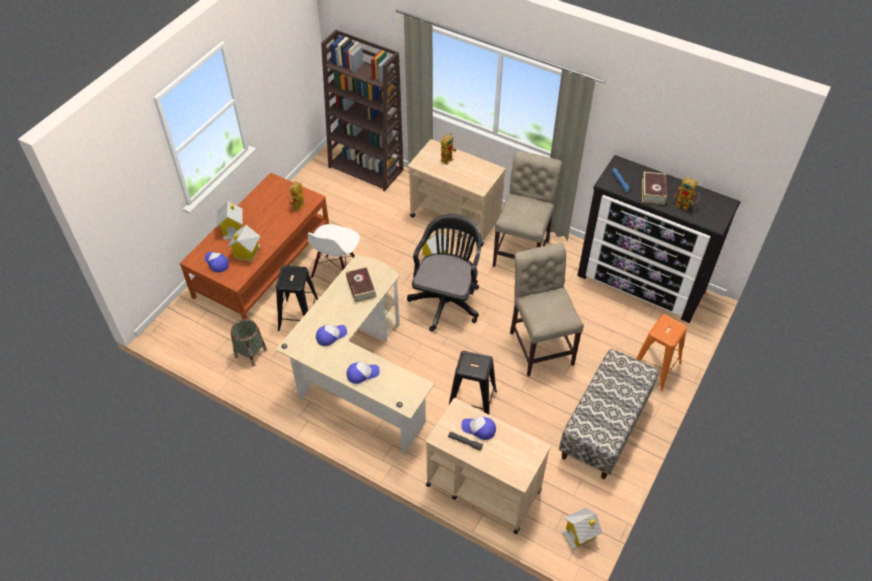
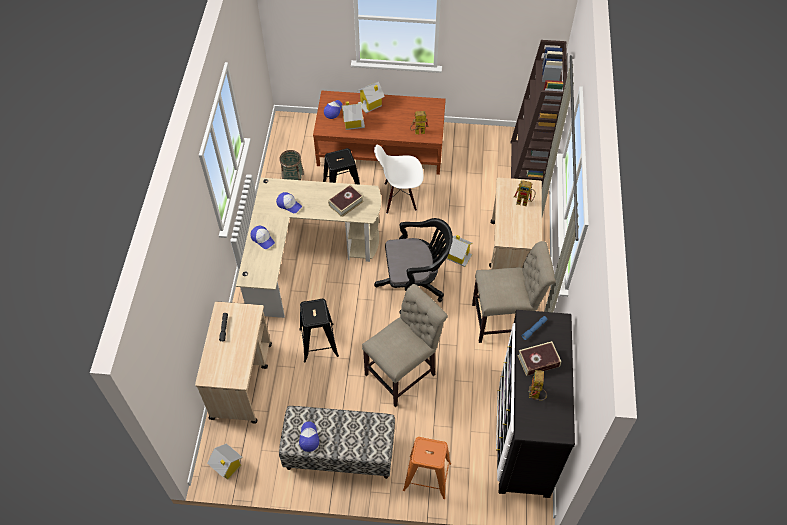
camera: 65 degrees right, 5 degrees up
(479, 429) = (240, 333): cap -> cap (309, 437)

